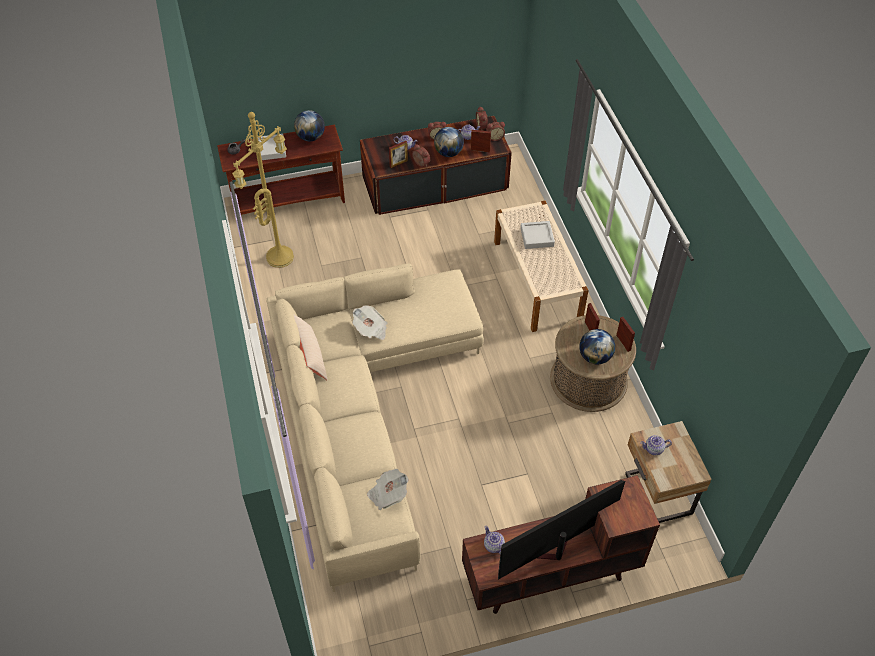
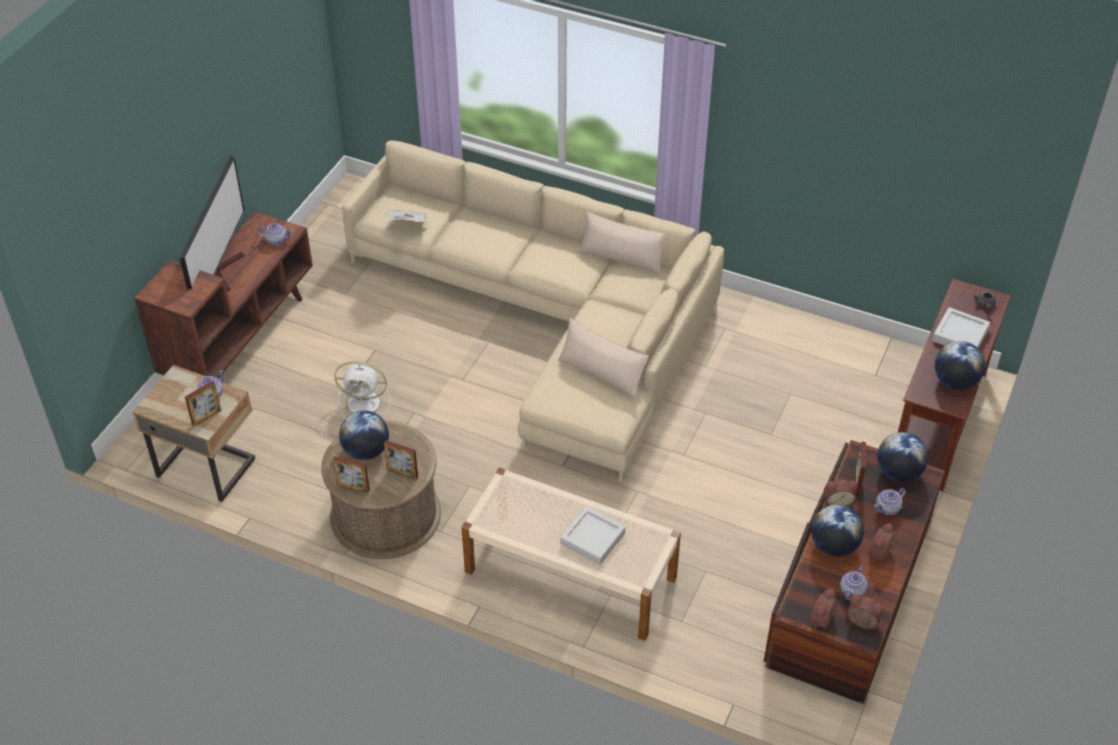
camera: 130 degrees right, 5 degrees down
(279, 256) = (840, 367): yellow floor lamp -> none
(371, 329) = (608, 314): newspaper -> none
(378, 153) = (898, 473): none -> globe
(421, 303) = (602, 373): none -> beige pillow
(480, 150) = (809, 585): picture frame -> picture frame (206, 417)
(527, 453) = (365, 403): none -> white fan

